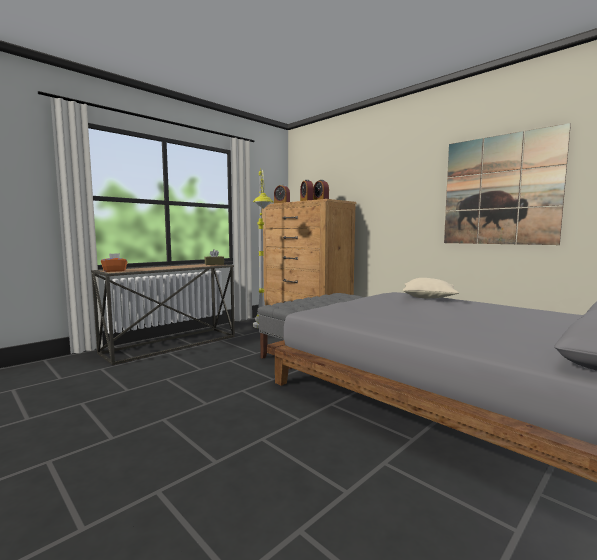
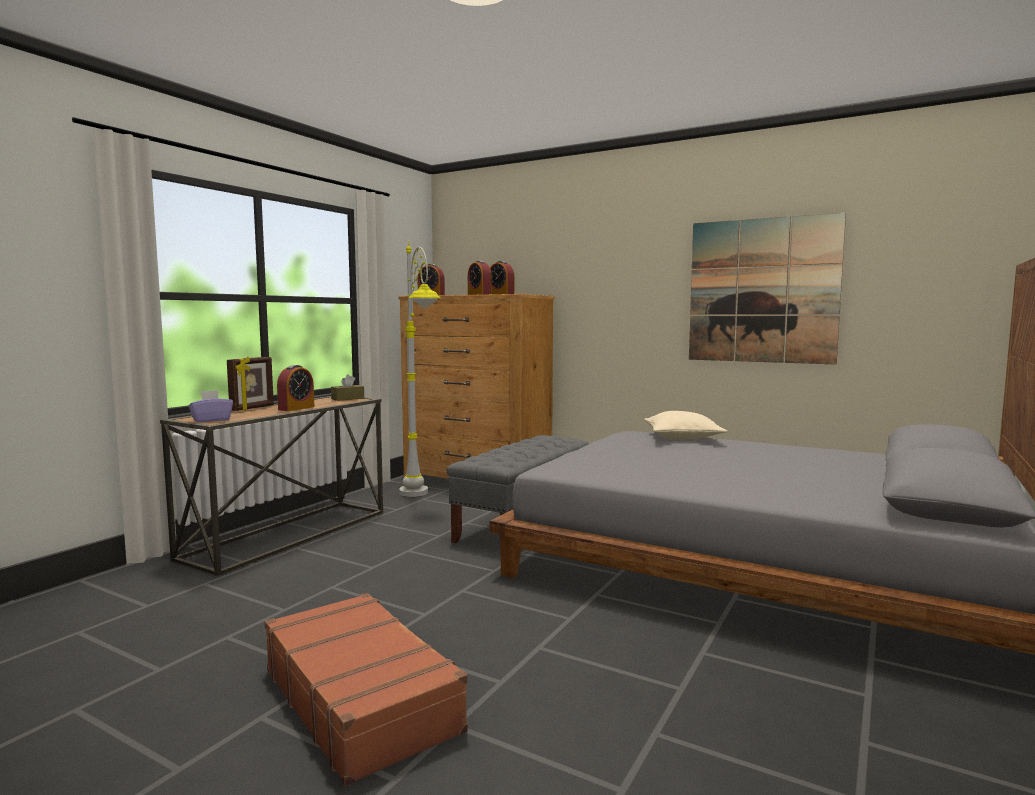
camera: 15 degrees left, 0 degrees up
(115, 271) = (211, 420): orange tissue box -> purple tissue box
(116, 459) = (361, 699): none -> brown suitcase
(151, 267) = (253, 408): none -> picture frame
(174, 267) = (296, 408): none -> alarm clock

